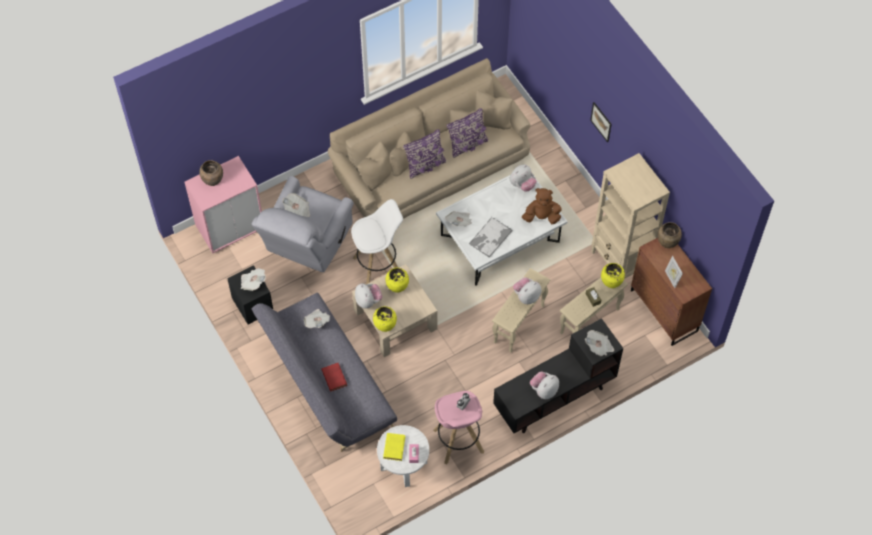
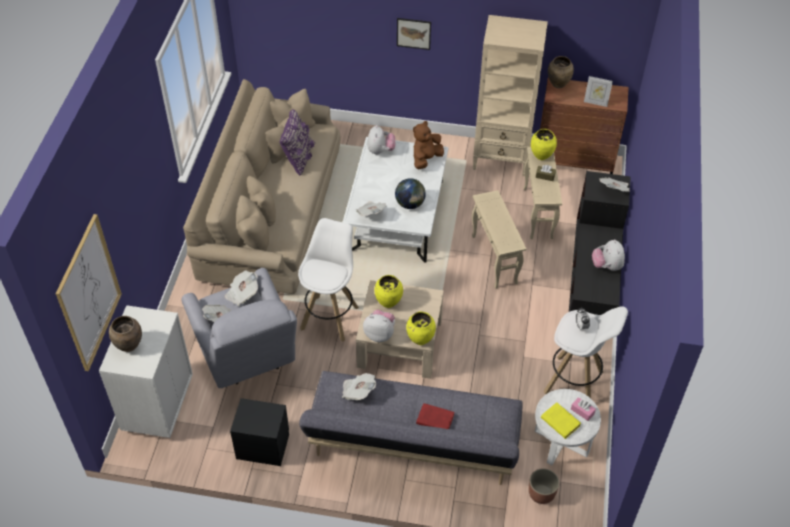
camera: 50 degrees left, 10 degrees down
(198, 135) = (89, 293): none -> picture
(231, 228) = (158, 404): pink cabinet -> white cabinet
(253, 283) = (260, 412): newspaper -> newspaper (242, 294)
(354, 478) = (541, 493): none -> planter
(425, 166) = (286, 199): purple pillow -> none
(458, 442) = (575, 383): pink stool -> white stool
(490, 238) = (410, 204): tray -> globe
(526, 296) = (499, 216): plush toy -> none

